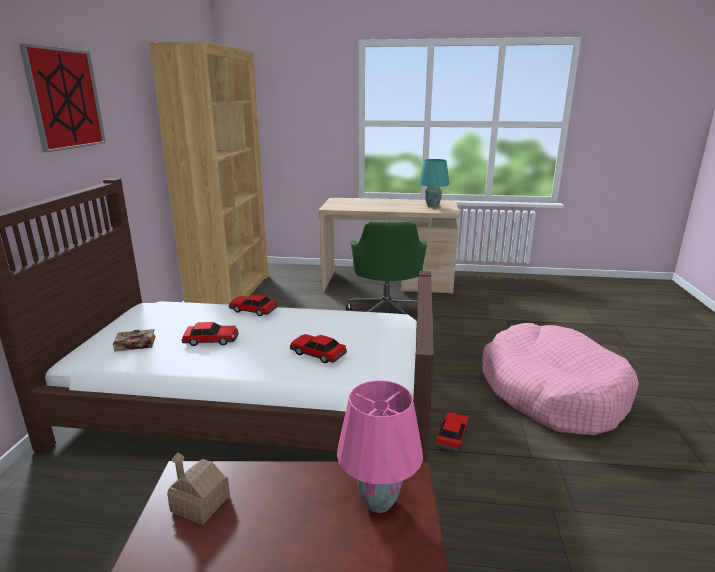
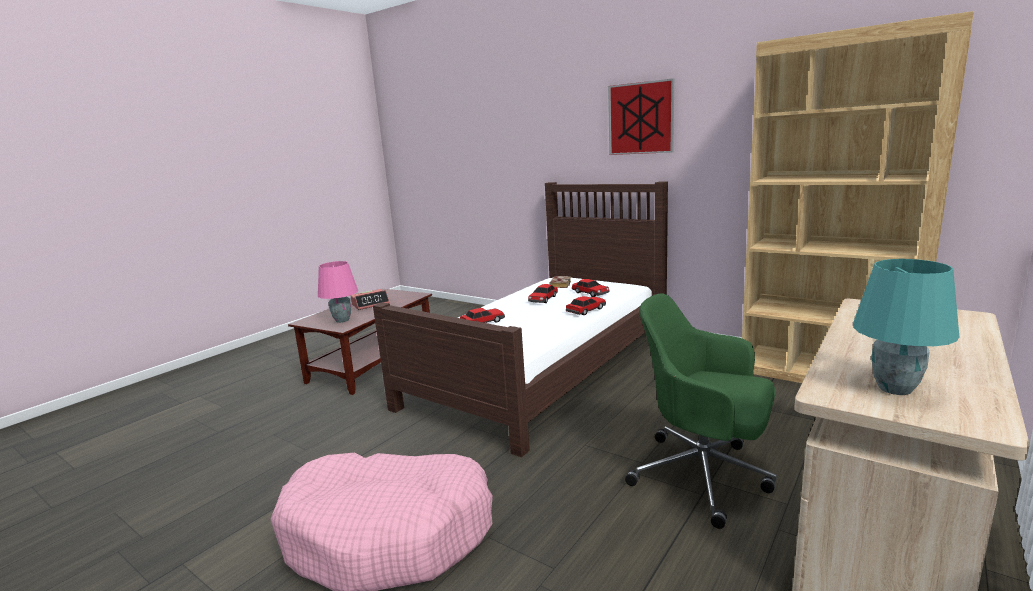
camera: 120 degrees right, 5 degrees down
(200, 503) = (397, 297): toy house -> none
(262, 522) = (370, 304): none -> alarm clock
(452, 436) = (414, 436): toy car -> toy car (590, 293)

